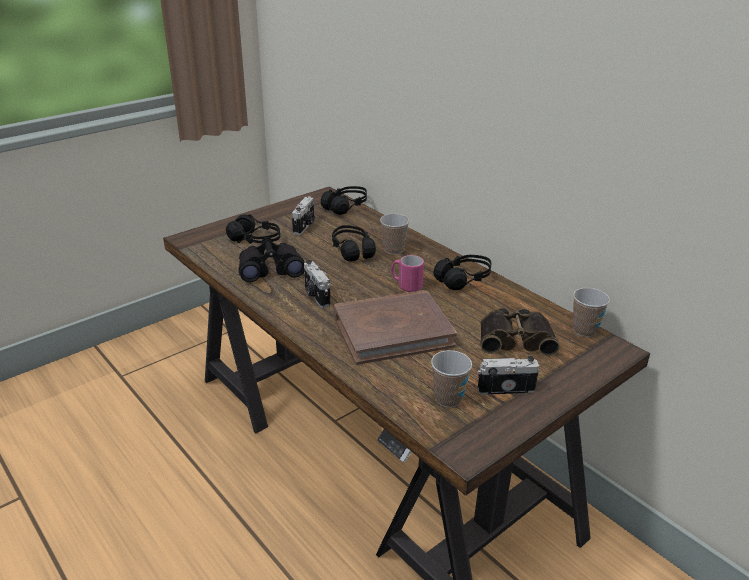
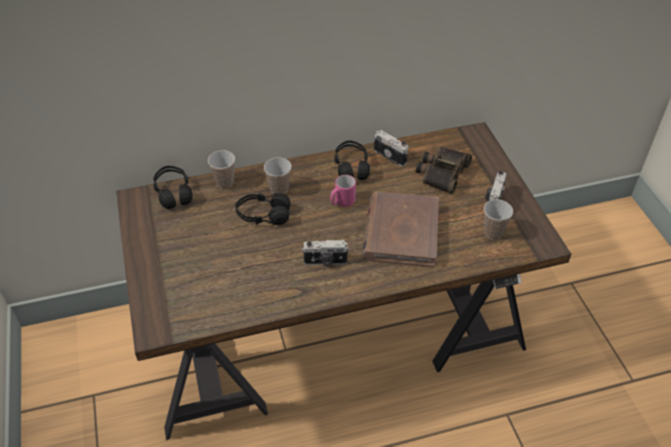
camera: 65 degrees left, 15 degrees up
(255, 240) = (196, 277): black headphones -> none
(270, 269) = (261, 280): black binoculars -> none
(305, 226) = (192, 233): camera -> camera (391, 155)
(584, 330) = (448, 137): cup -> cup (224, 182)

